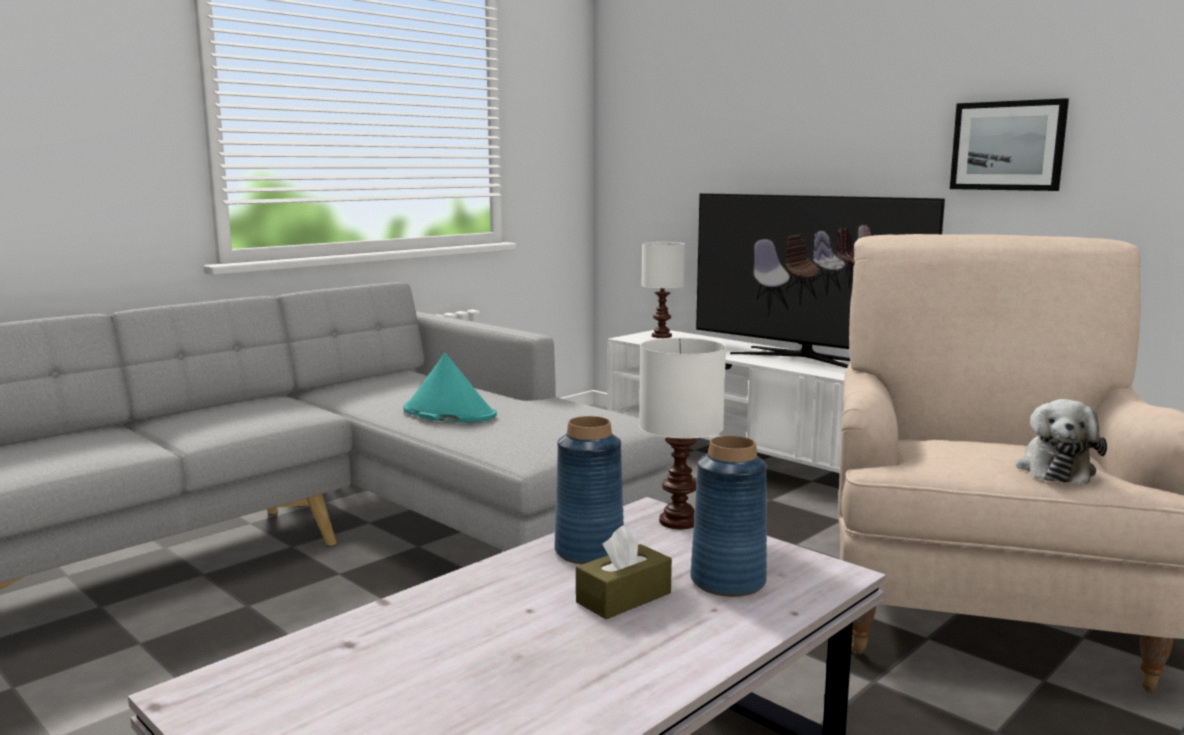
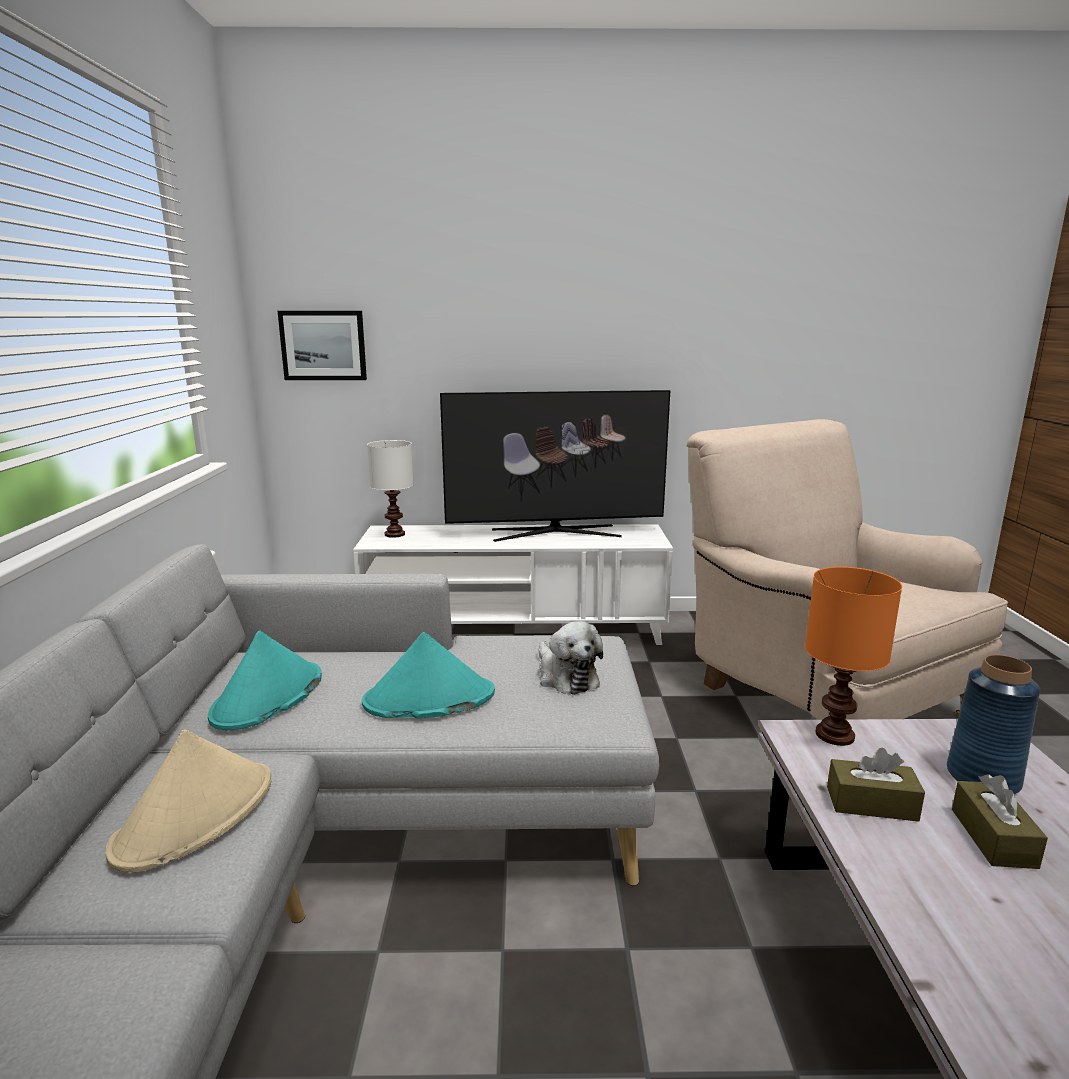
camera: 45 degrees left, 5 degrees up
(248, 415) = (196, 815): none -> beige hat
(376, 389) = (268, 697): none -> turquoise hat
(590, 551) = (871, 803): blue vase -> brown tissue box
(678, 522) = (836, 736): white table lamp -> orange table lamp
(1007, 146) = (698, 346): picture -> picture (323, 345)
(1055, 469) = (926, 595): plush toy -> plush toy (566, 676)

